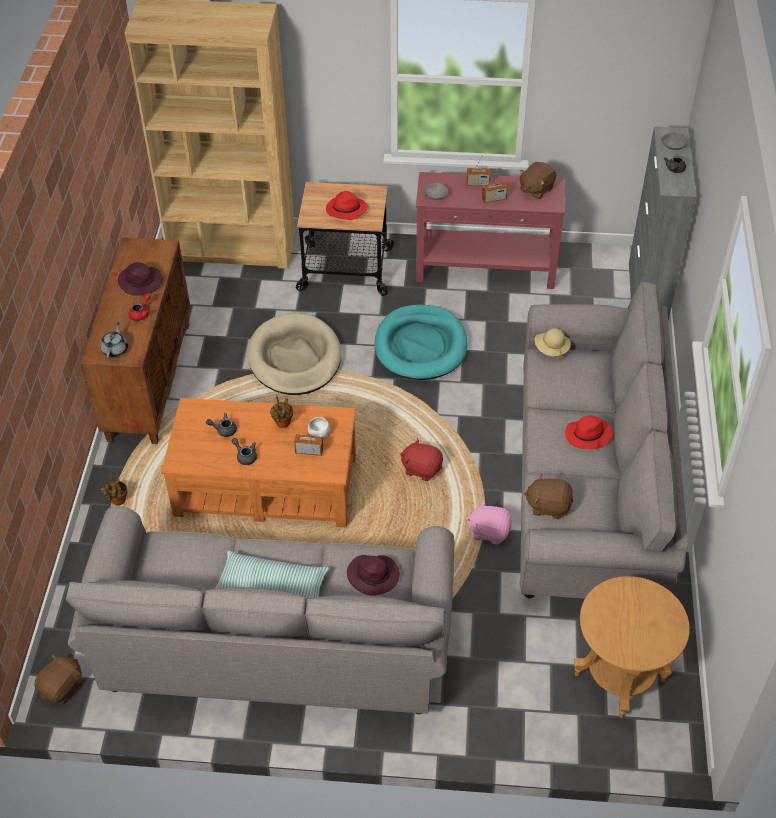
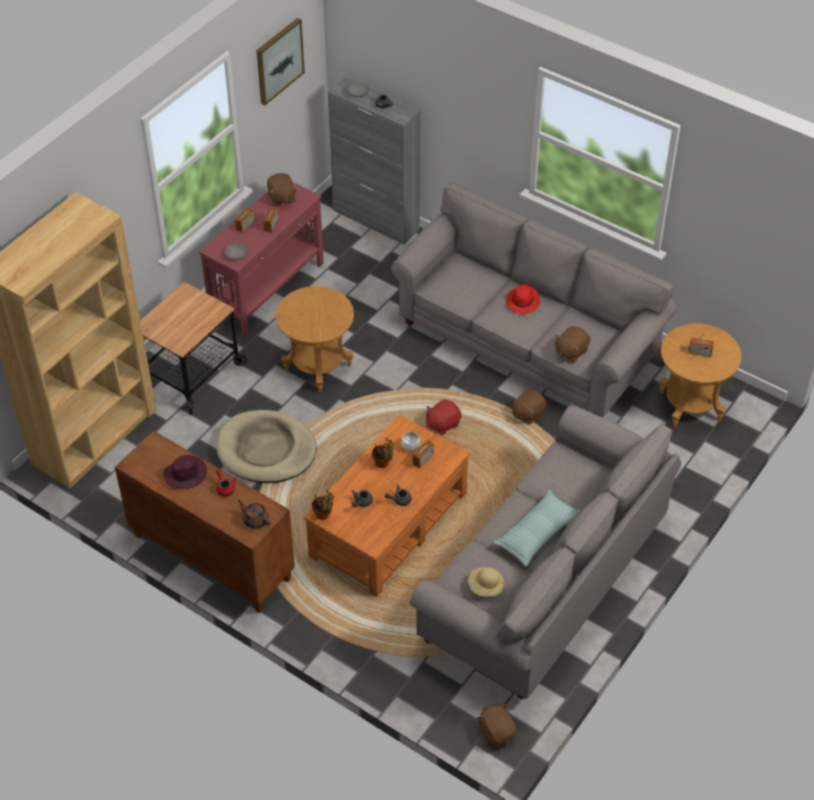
camera: 60 degrees left, 0 degrees up
(115, 349) = (255, 520): grey teapot -> brown teapot
(118, 502) = (333, 629): potted plant -> potted plant (323, 515)
(346, 210) = (191, 319): red hat -> none
(374, 576) = (568, 471): purple hat -> none
(420, 346) = (318, 367): turquoise dog bed -> brown side table
(489, 531) = (527, 413): pink plush toy -> brown plush toy
(551, 348) = (429, 279): beige hat -> beige hat (485, 587)
(613, 55) = (279, 61): none -> picture
(631, 620) = (699, 353): none -> radio

